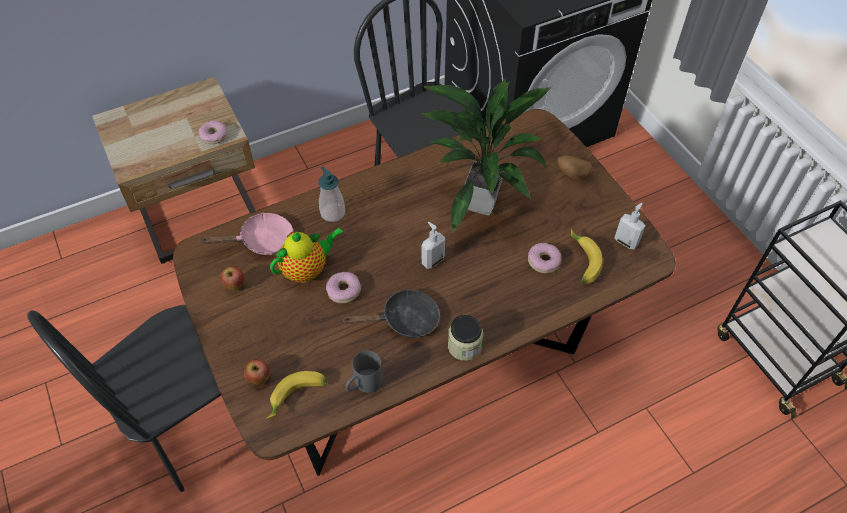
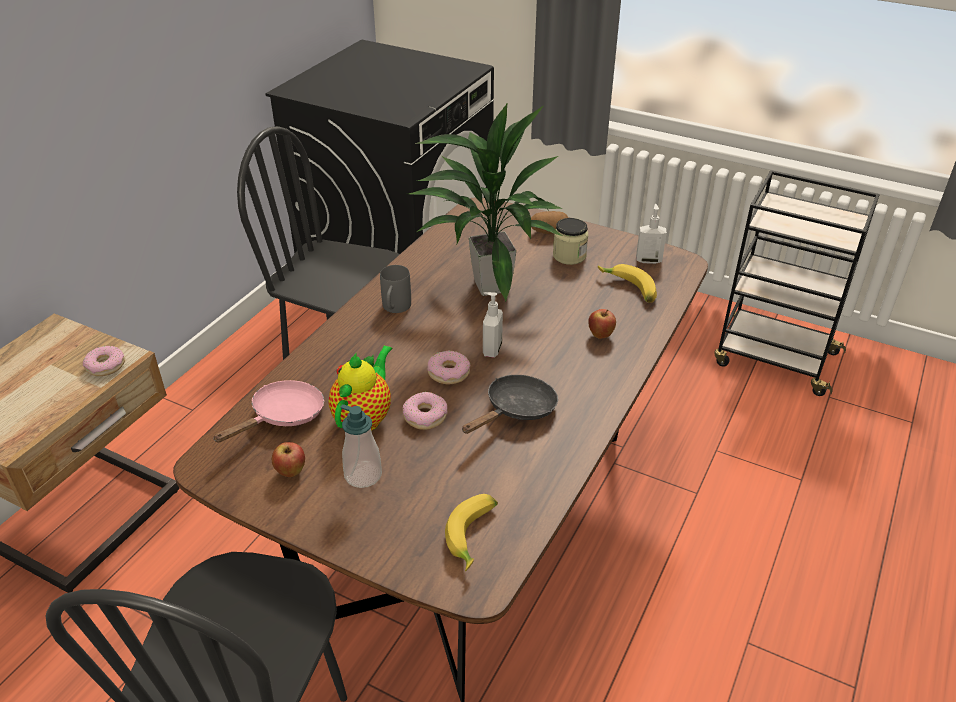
camera: 35 degrees left, 15 degrees down
(259, 379) = (411, 543): apple -> apple (600, 335)
(332, 213) = (342, 357): soap dispenser -> soap dispenser (363, 475)
(363, 385) = (534, 486): grey mug -> grey mug (395, 309)
(464, 346) = (597, 402): jar -> jar (569, 256)
(543, 261) = (595, 304): donut -> donut (448, 373)

